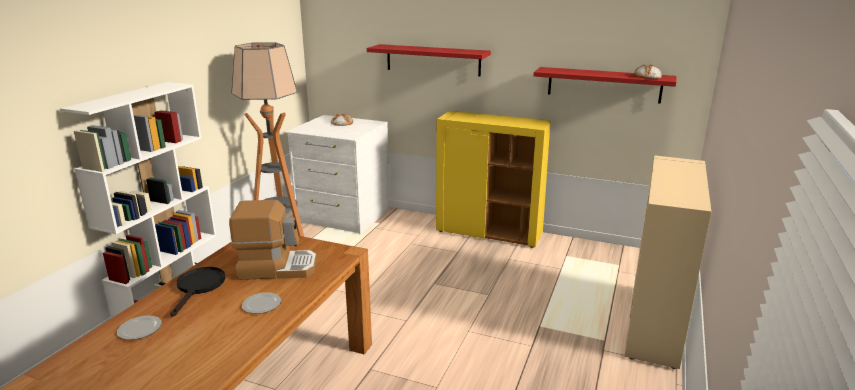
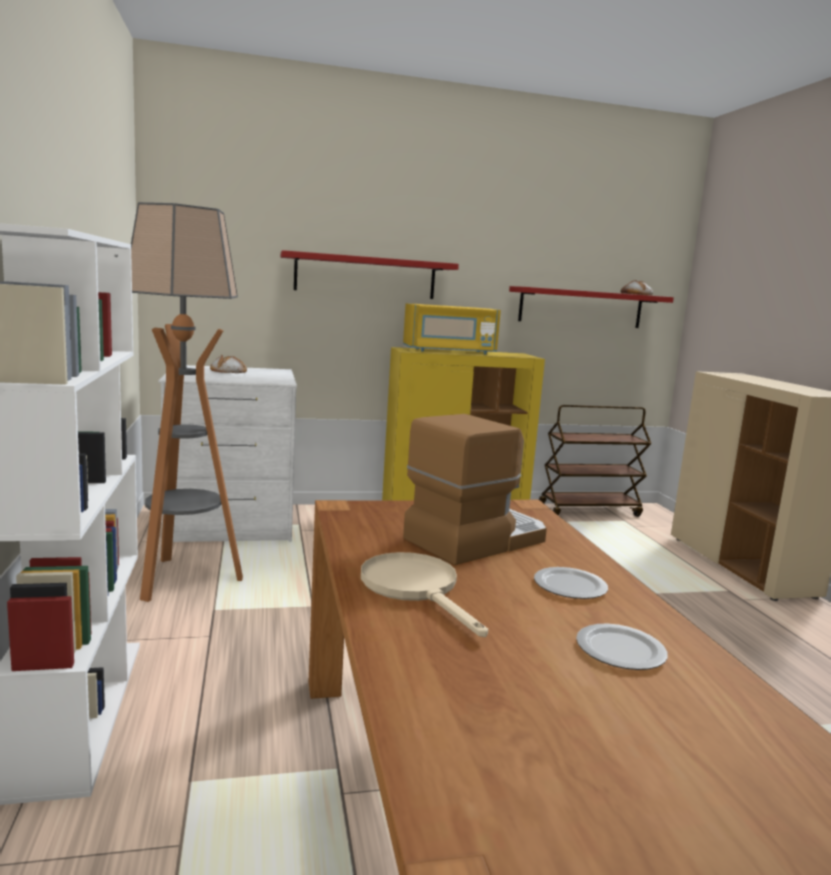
camera: 35 degrees left, 10 degrees down
(140, 329) = (464, 676): plate -> plate (620, 649)
(199, 287) = (416, 589): black frying pan -> beige frying pan
(481, 118) = (449, 351): none -> yellow microwave
(602, 250) = (589, 510): none -> brown cart

